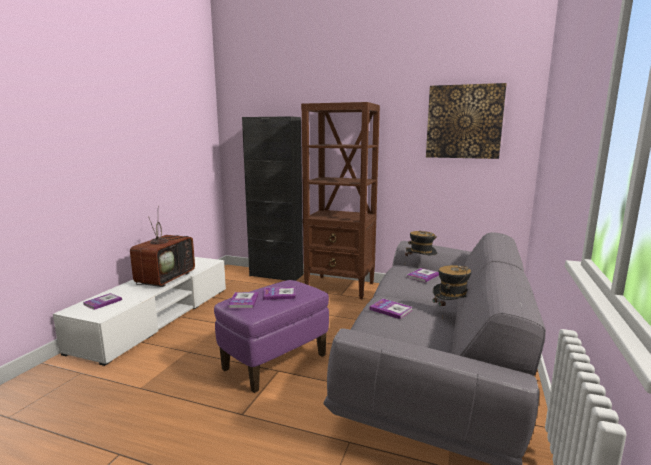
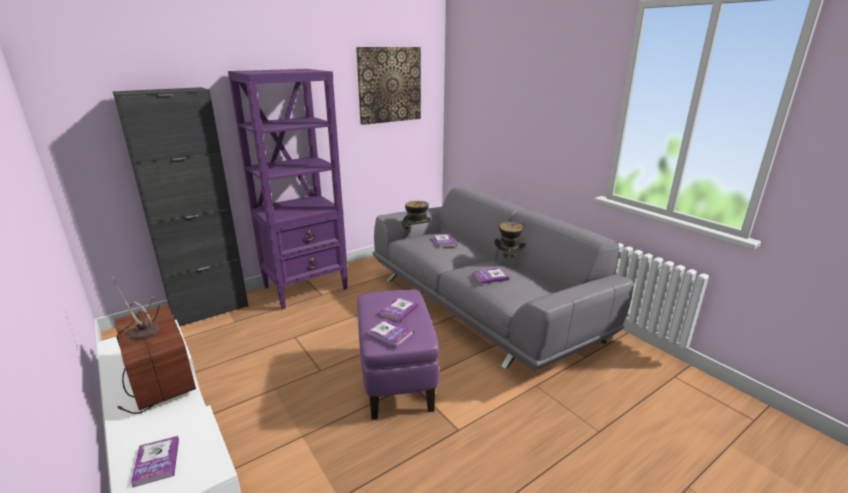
camera: 55 degrees left, 10 degrees up
(340, 287) = (306, 288): brown bookcase -> purple bookcase

